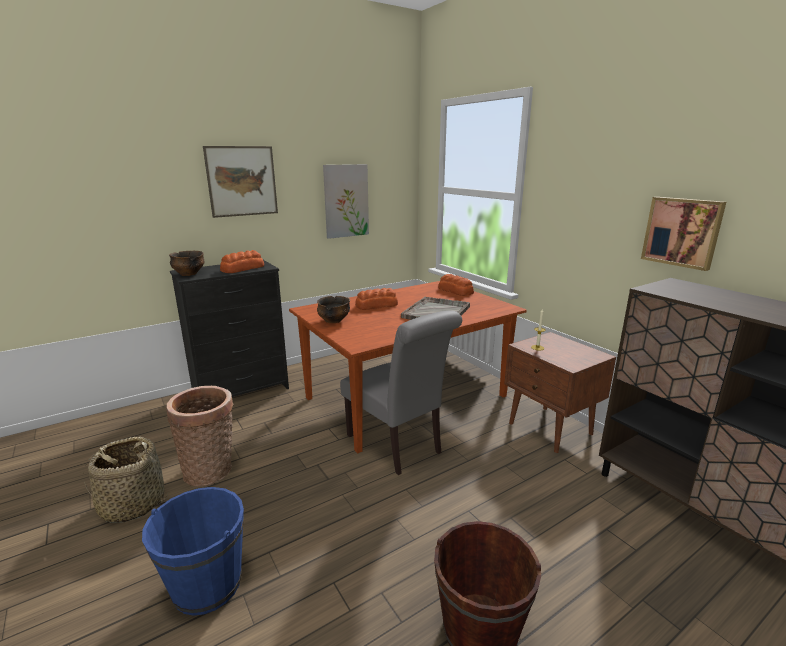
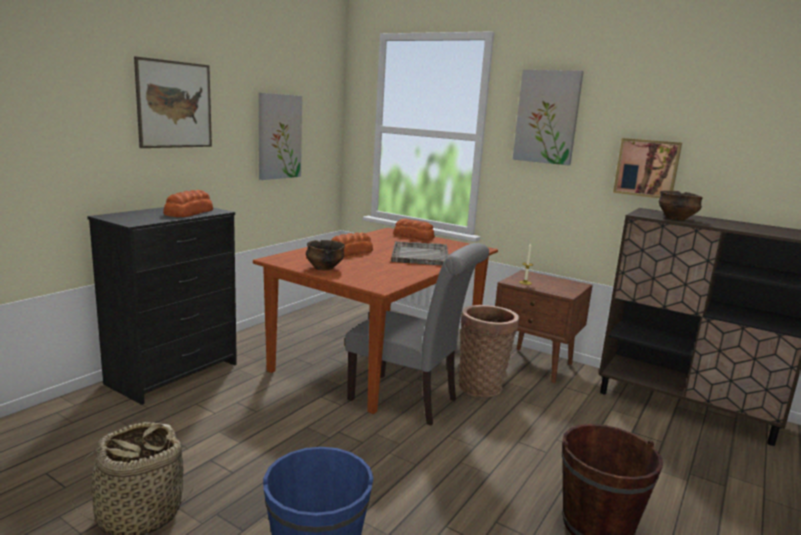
camera: 25 degrees left, 5 degrees down
(189, 274) = (126, 219): bowl -> bowl (676, 218)
(211, 470) = (214, 460): basket -> basket (482, 386)
(579, 174) = (547, 117): none -> picture

